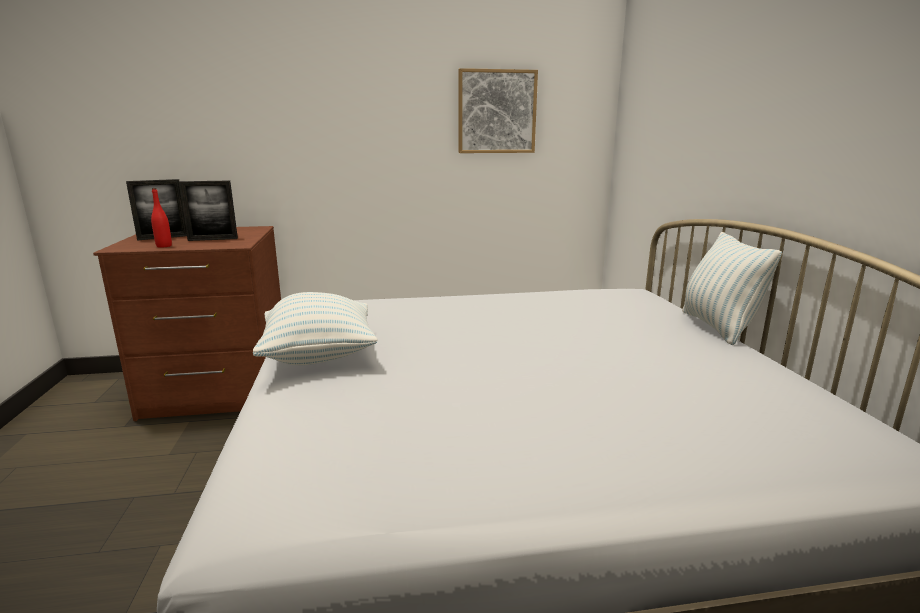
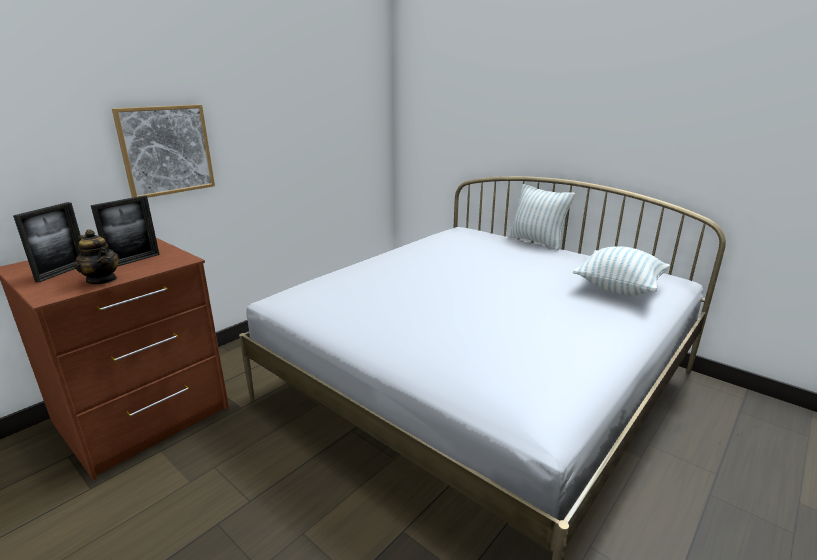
camera: 40 degrees left, 5 degrees up
(164, 246) = (102, 280): red bottle -> teapot
(319, 356) = (384, 328): pillow -> pillow (618, 288)
(497, 112) = (322, 102): picture -> picture (166, 150)

